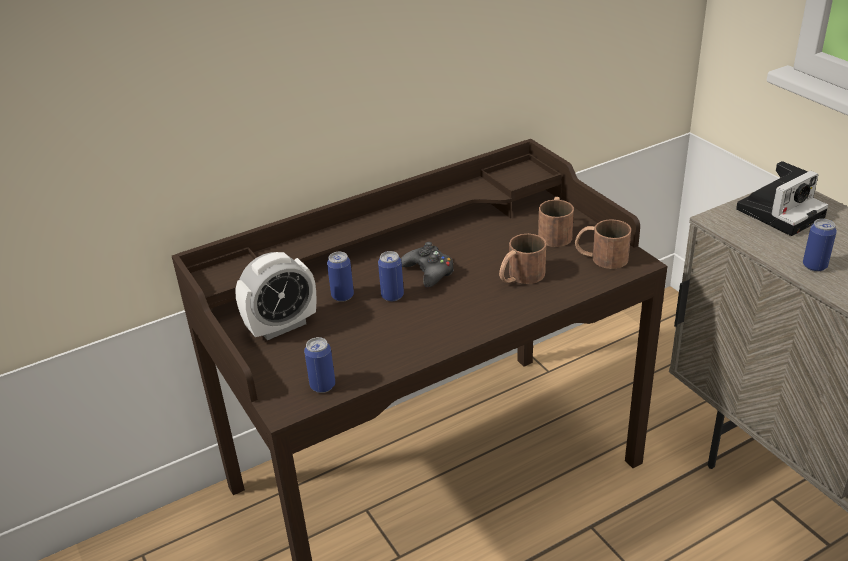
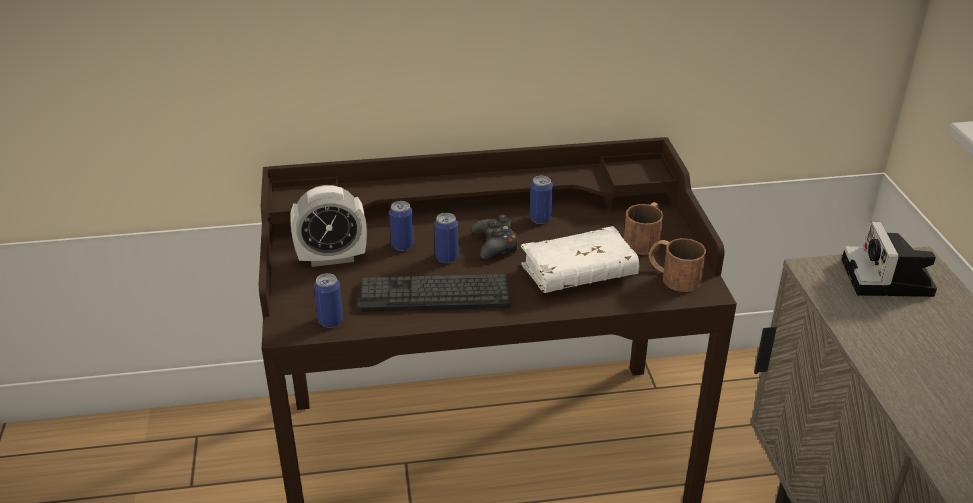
camera: 20 degrees right, 0 degrees up
(405, 332) = (435, 295): none -> keyboard
(520, 277) = (578, 273): brown mug -> white book
(781, 212) = (889, 280): camera -> camera turned 105 degrees clockwise
(814, 266) = (881, 346): can -> can (540, 219)

